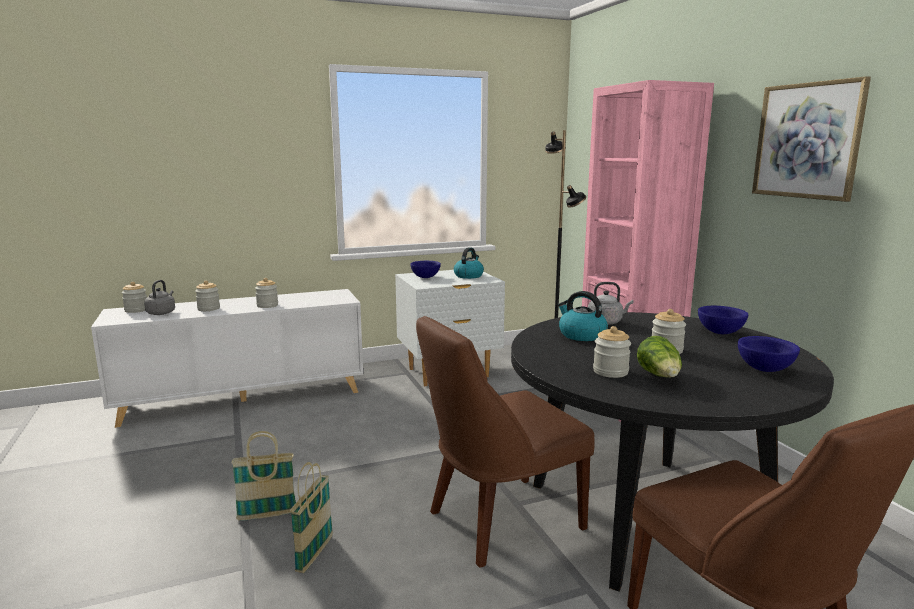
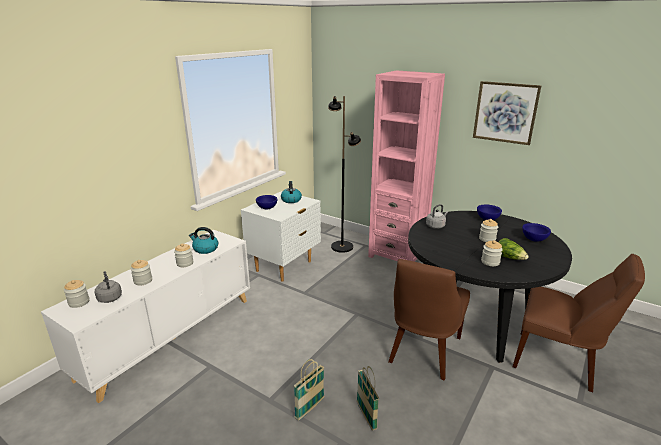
camera: 35 degrees left, 10 degrees up
(581, 335) = (441, 239): kettle -> kettle (205, 249)

